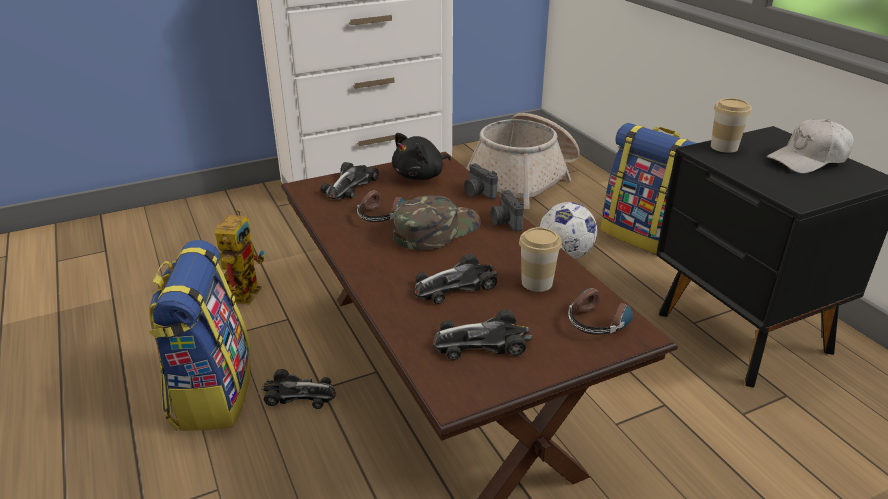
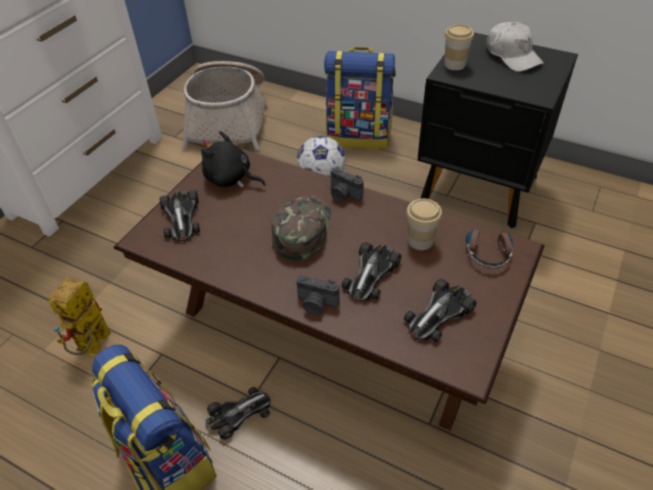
camera: 35 degrees left, 15 degrees up
(245, 289) = (92, 348): toy robot -> toy robot turned 135 degrees counterclockwise
(384, 212) = (243, 232): headphones -> none
(421, 176) = (231, 178): black plush toy -> black plush toy turned 105 degrees clockwise
(478, 193) = (294, 175): camera -> camera (316, 304)
(808, 160) = (512, 55): white cap -> white cap turned 60 degrees counterclockwise

